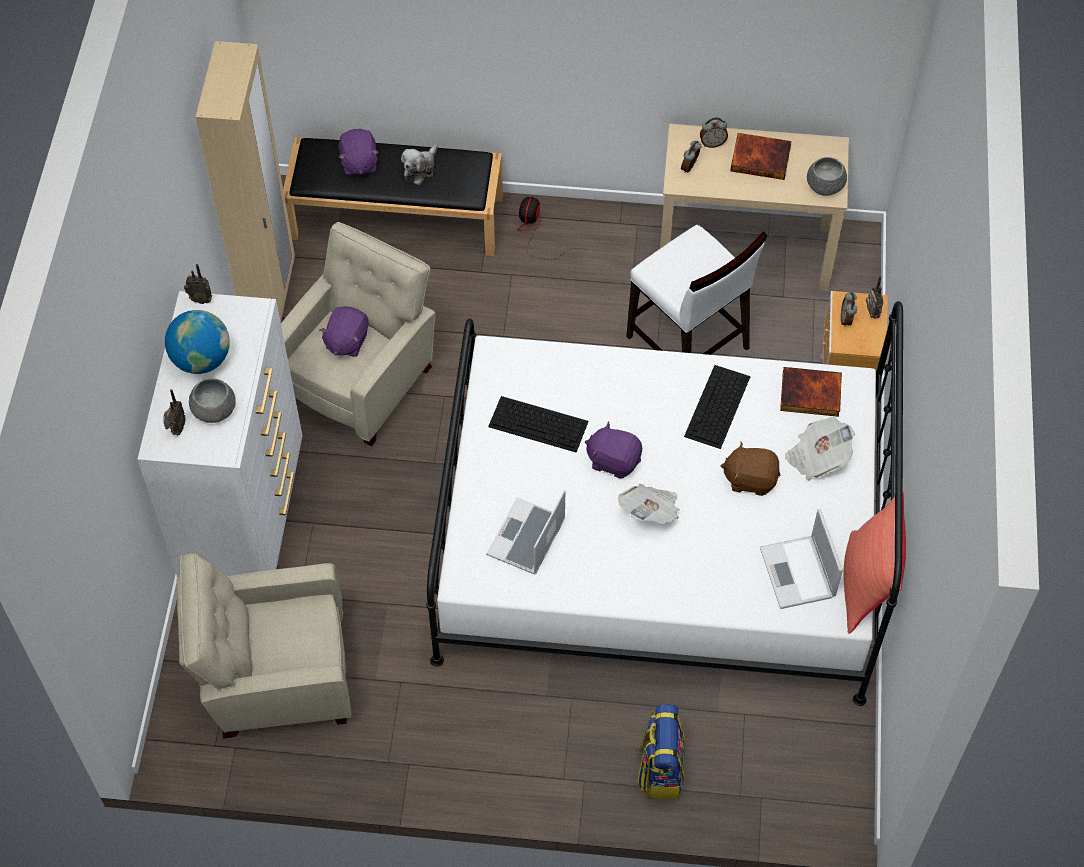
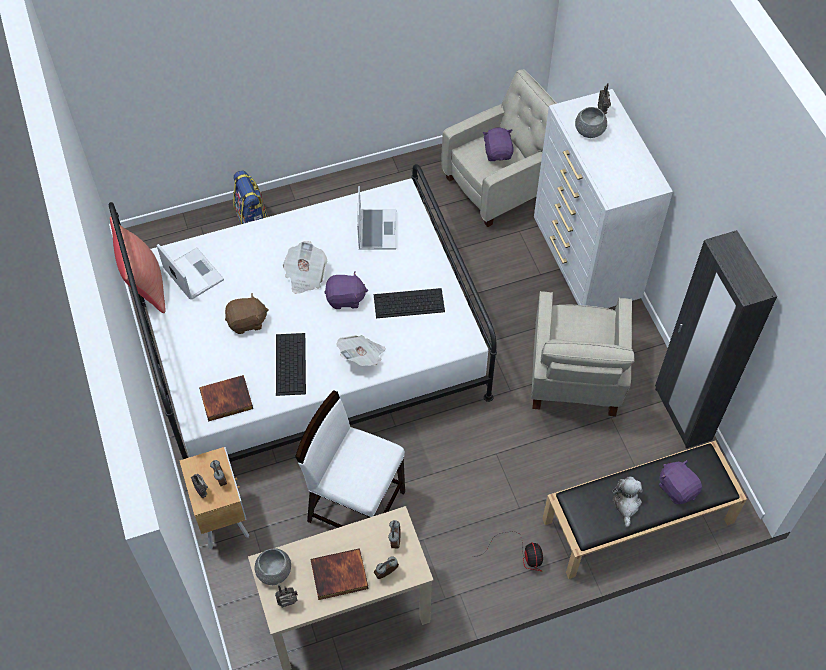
camera: 155 degrees right, 0 degrees up
(201, 299) = (654, 191): radio -> radio (289, 604)
(201, 359) = (621, 155): globe -> none
(270, 295) = (682, 414): beige wardrobe -> black wardrobe
(346, 341) = (583, 337): purple plush toy -> purple plush toy (498, 152)
(817, 457) = (205, 355): newspaper -> newspaper (362, 356)

